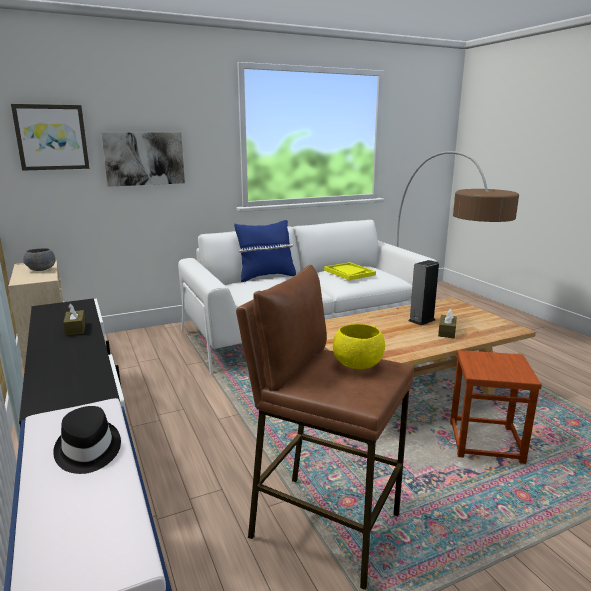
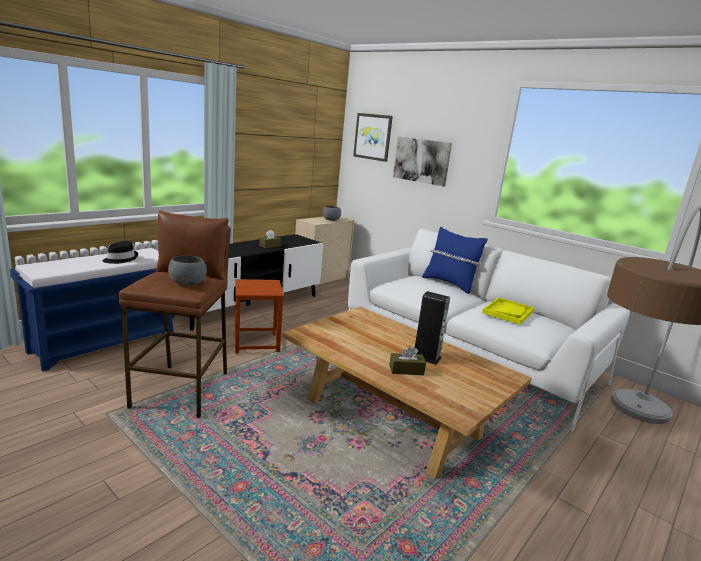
camera: 65 degrees right, 0 degrees up
(358, 364) = (188, 283): yellow bowl -> grey bowl
(485, 442) = (322, 467): brown stool -> brown stool (257, 343)

